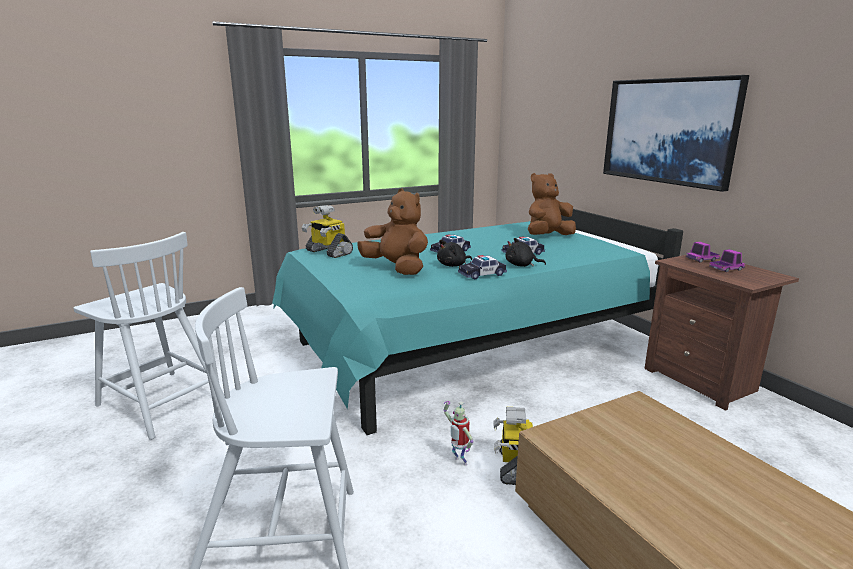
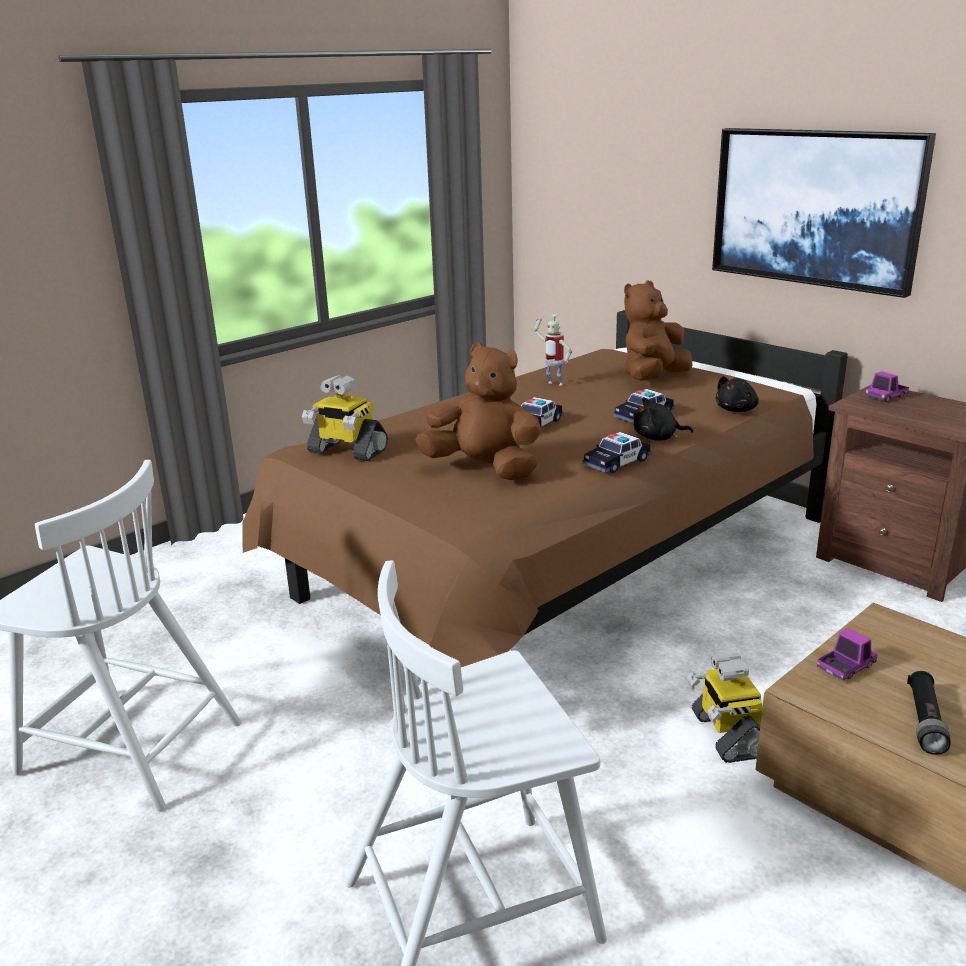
camera: 15 degrees left, 5 degrees up
(453, 265) = (562, 451): black plush toy -> black plush toy (737, 410)
(458, 462) = (650, 745): toy robot -> toy robot (554, 384)
(468, 347) = (560, 563): turquoise bed -> brown bed
(627, 474) = (925, 722): none -> black flashlight
(726, 269) = (925, 409): toy truck -> toy truck (846, 667)

